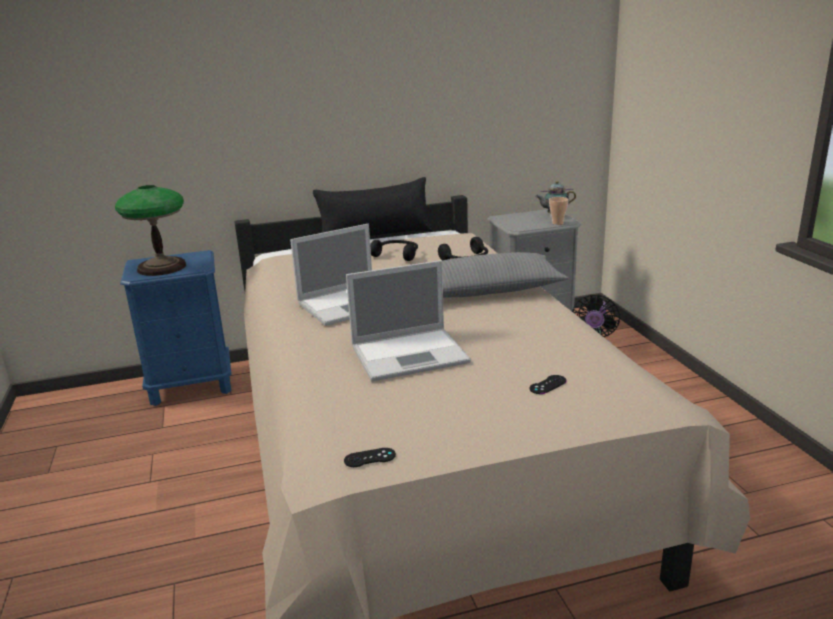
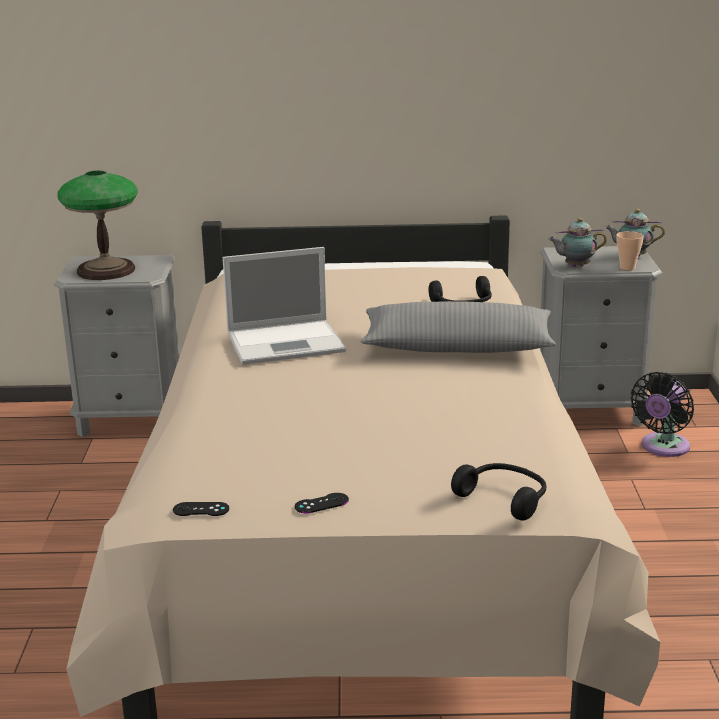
camera: 15 degrees right, 0 degrees up
(191, 385) = (131, 419): blue nightstand -> grey nightstand
(376, 236) = (378, 259): black pillow -> none
(397, 255) = (382, 288): black headphones -> black headphones (504, 498)
(411, 354) = (316, 410): laptop -> none
(521, 226) = (575, 266): none -> teapot
(547, 385) = (442, 466): black game controller -> black game controller (321, 503)

